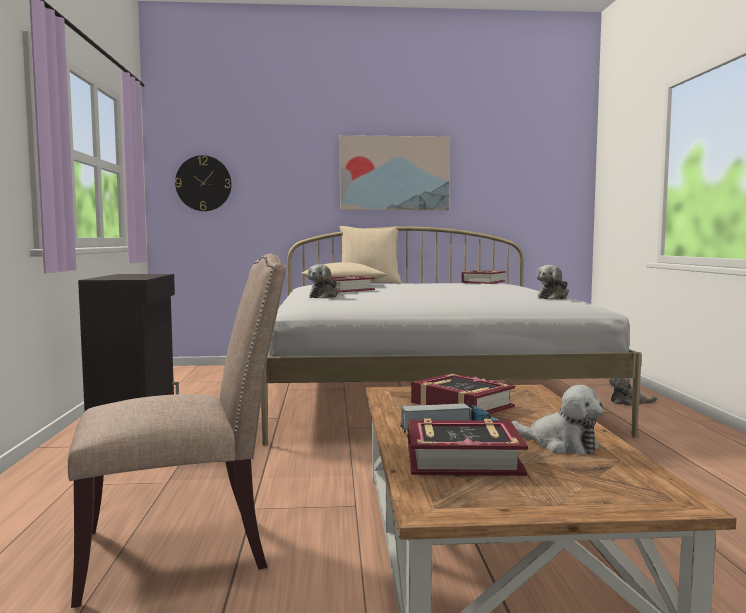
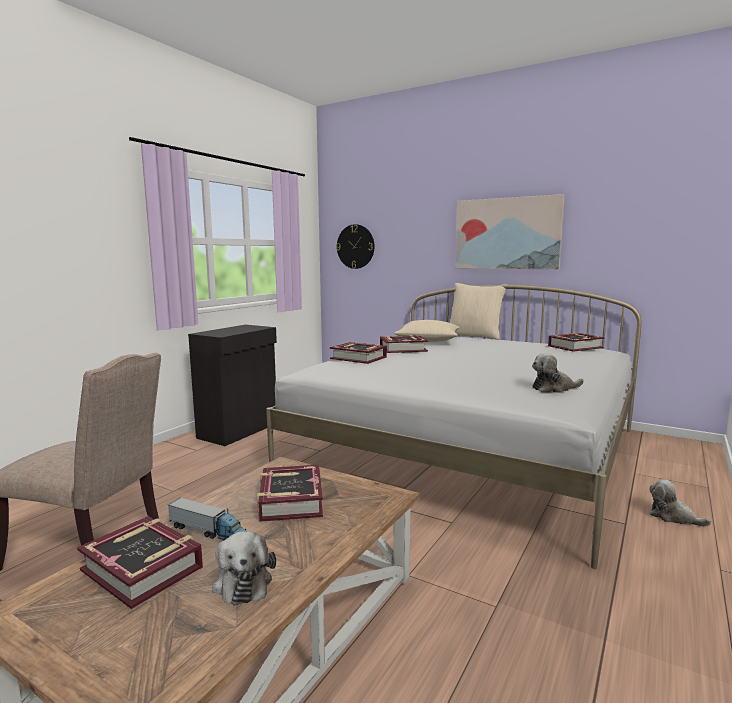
camera: 35 degrees right, 5 degrees up
(324, 297) = (358, 358): plush toy -> book

